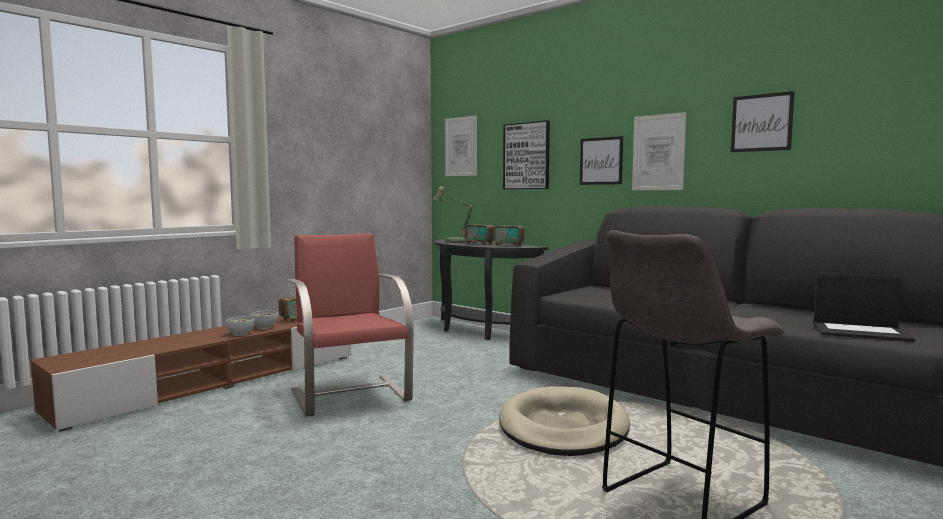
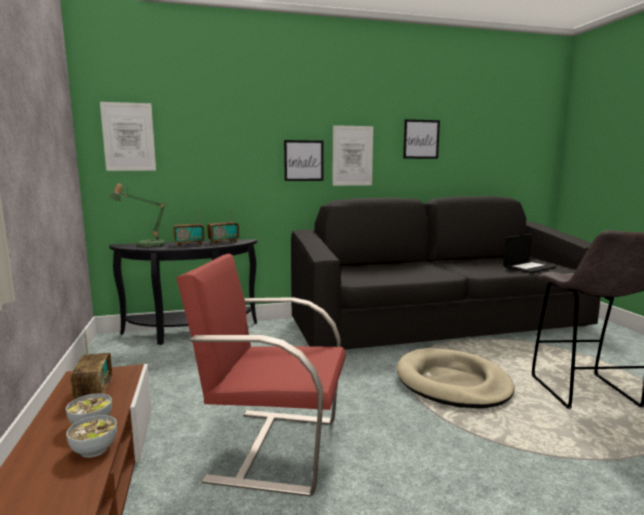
camera: 55 degrees left, 5 degrees up
(526, 156) = (223, 152): picture -> none

